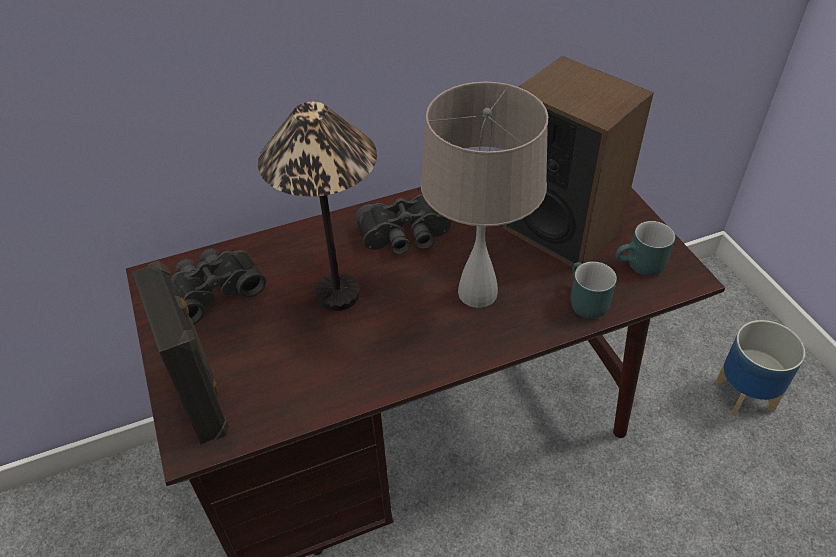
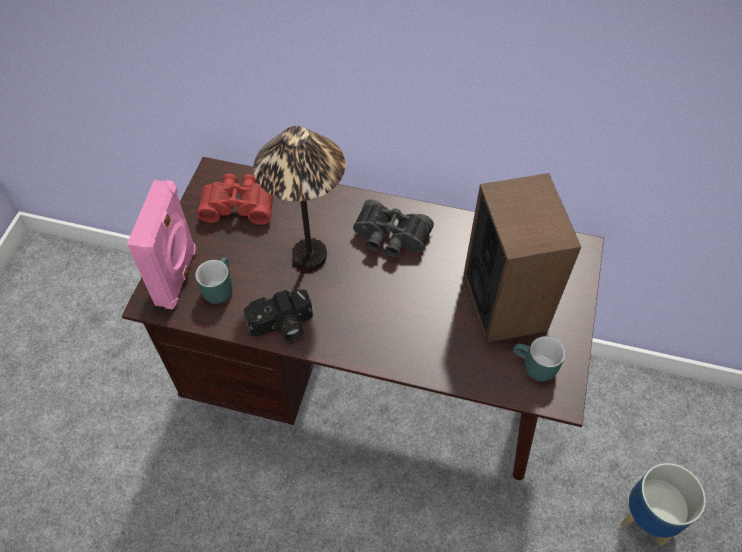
camera: 35 degrees right, 10 degrees up
(203, 398) = (178, 276): black speaker -> pink speaker
(212, 291) = (238, 205): black binoculars -> red binoculars
(372, 375) = (282, 326): none -> camera
(478, 292) = (400, 312): beige table lamp -> none
(583, 302) = (464, 366): turquoise mug -> turquoise mug (218, 287)

